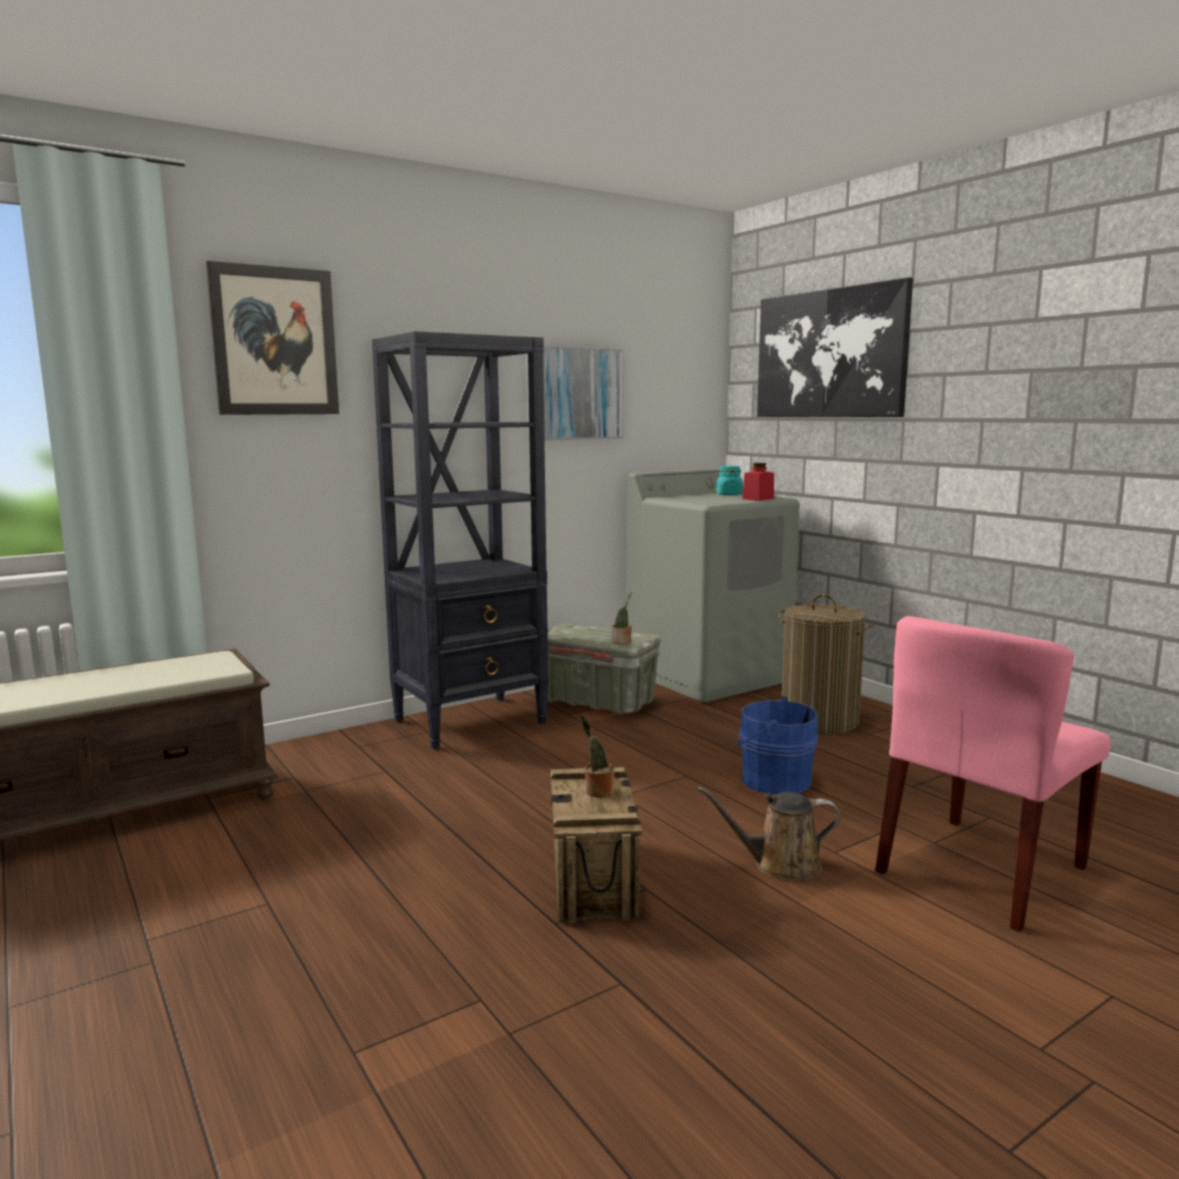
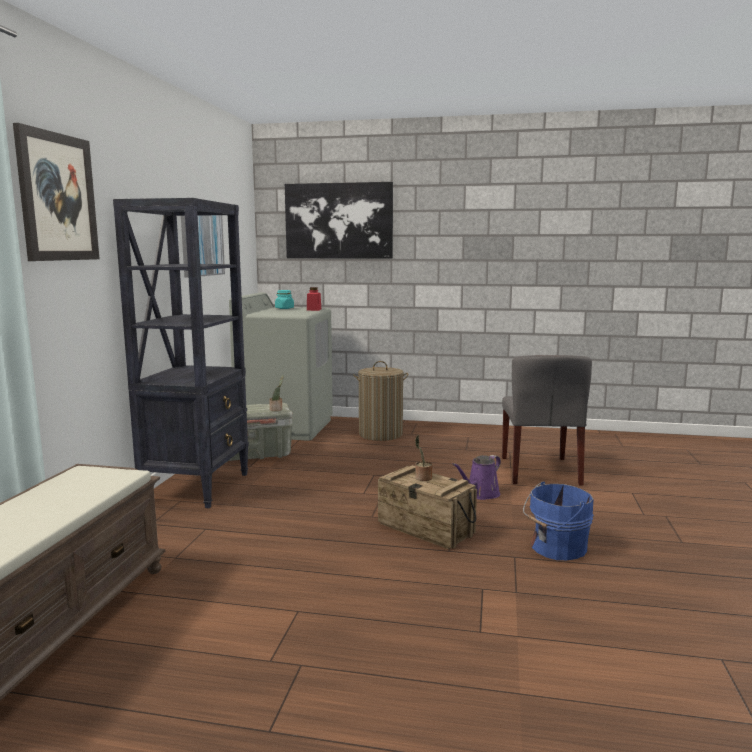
camera: 45 degrees left, 0 degrees up
(773, 780) = (412, 464): blue bucket -> blue bucket (555, 548)
(780, 865) = (480, 494): brown watering can -> purple watering can
(981, 871) = (540, 471): pink chair -> grey chair

